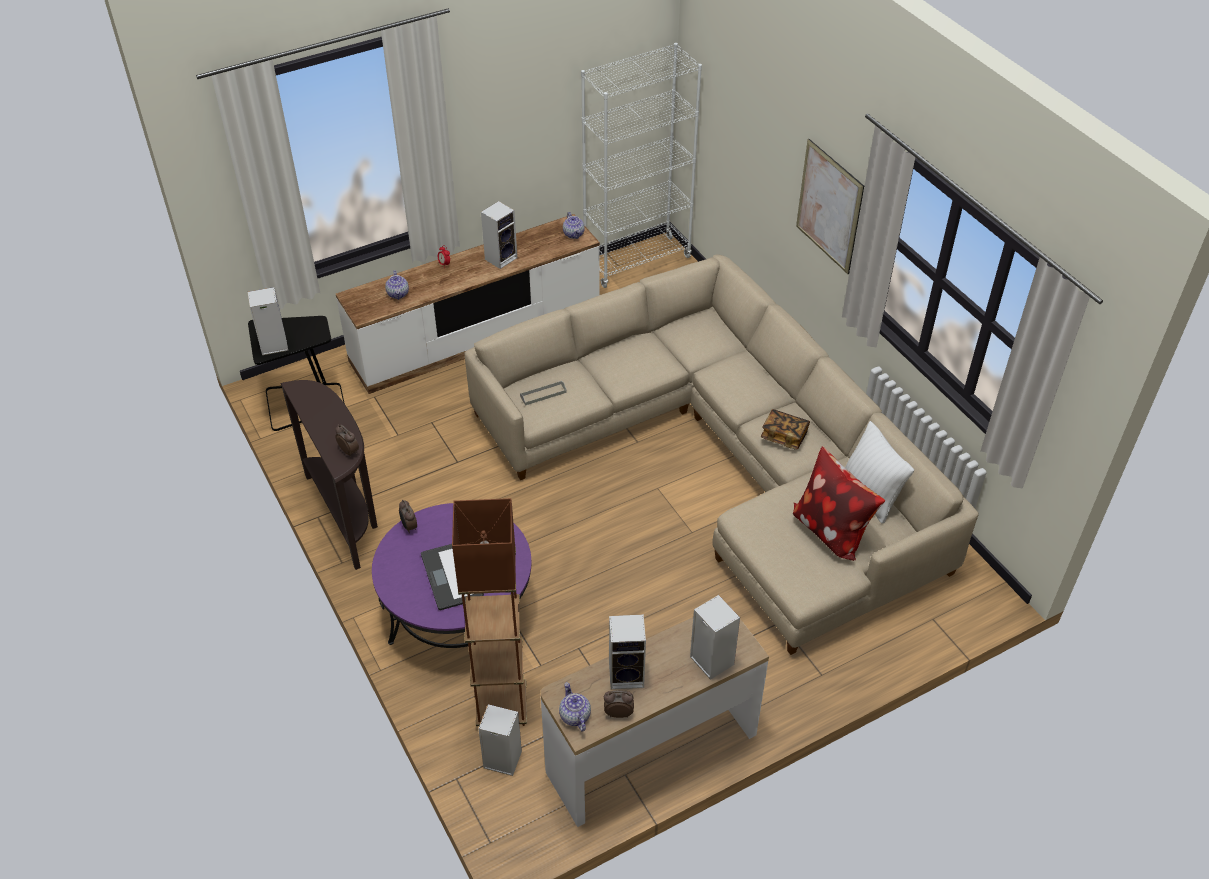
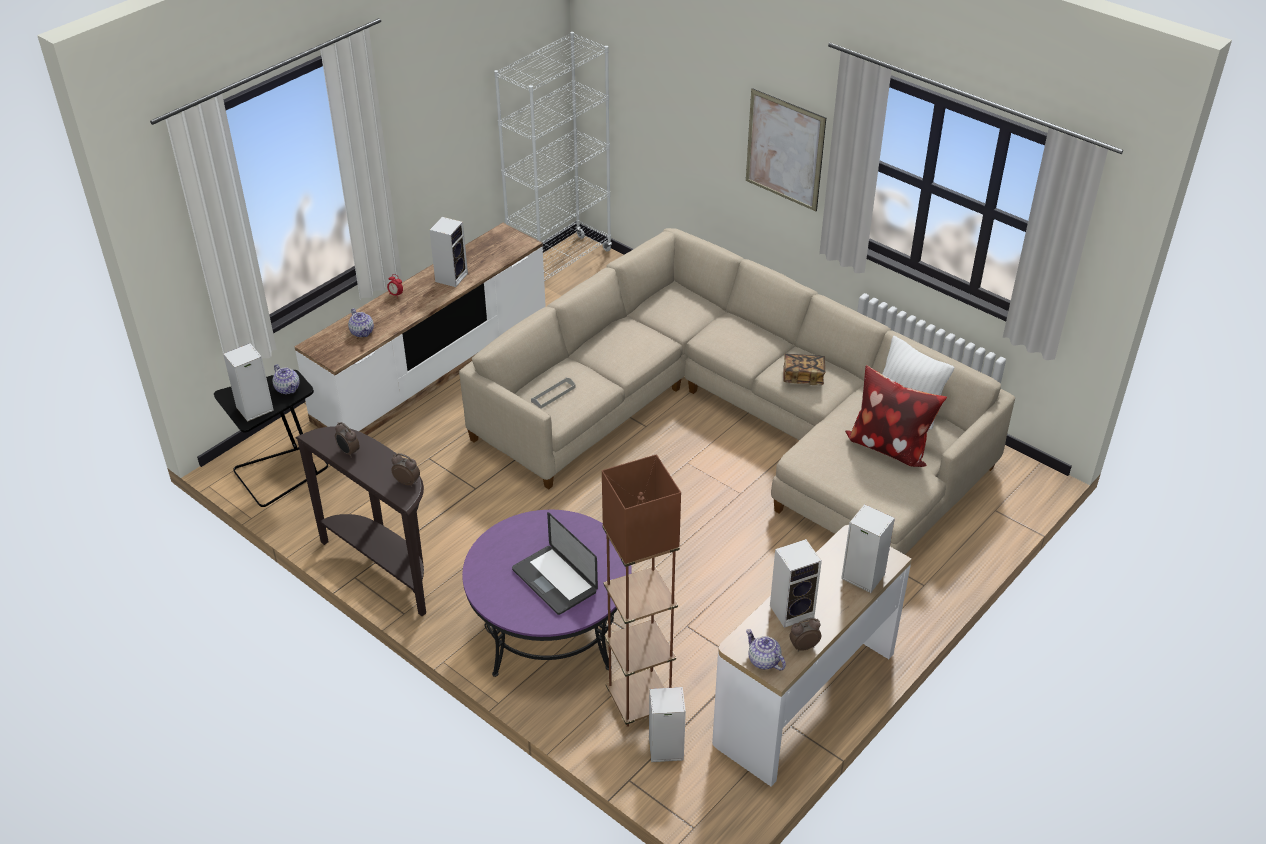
camera: 20 degrees left, 5 degrees down
(409, 527) = (485, 547): alarm clock -> alarm clock (348, 452)
(574, 234) = (513, 240): teapot -> teapot (288, 388)

